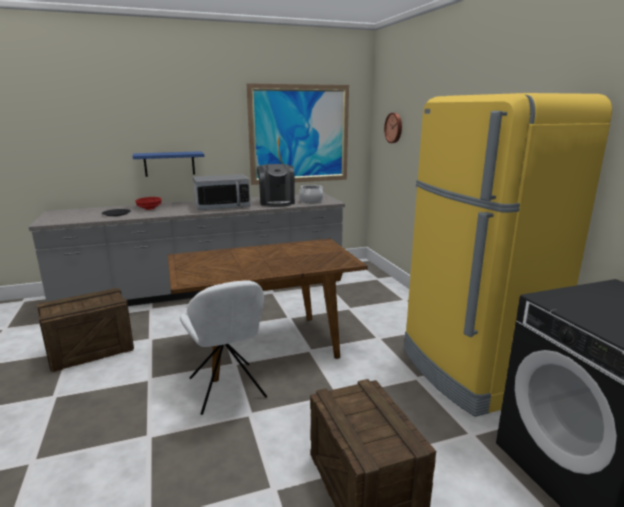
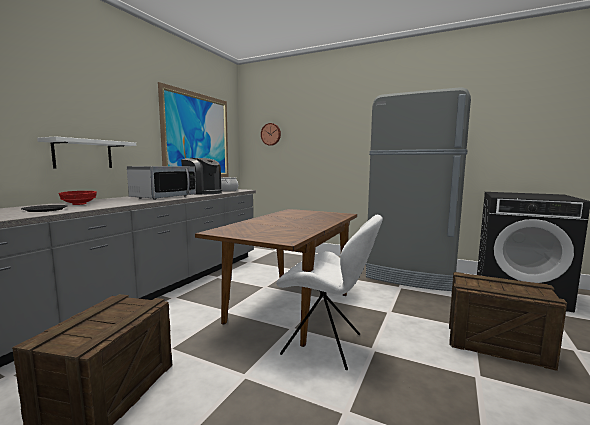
camera: 45 degrees left, 10 degrees down
(169, 164) = (83, 154): blue shelf -> white shelf
(470, 372) = (411, 275): yellow fridge -> grey fridge

